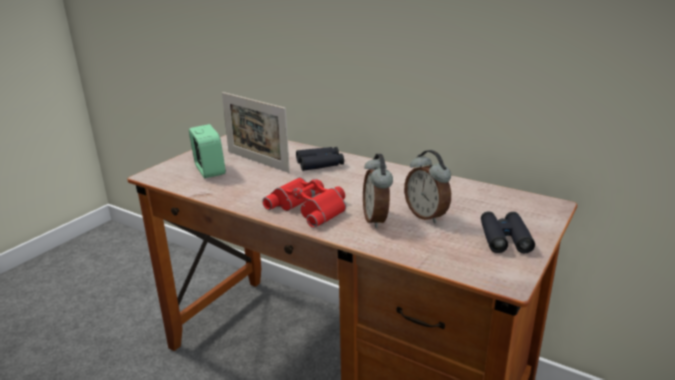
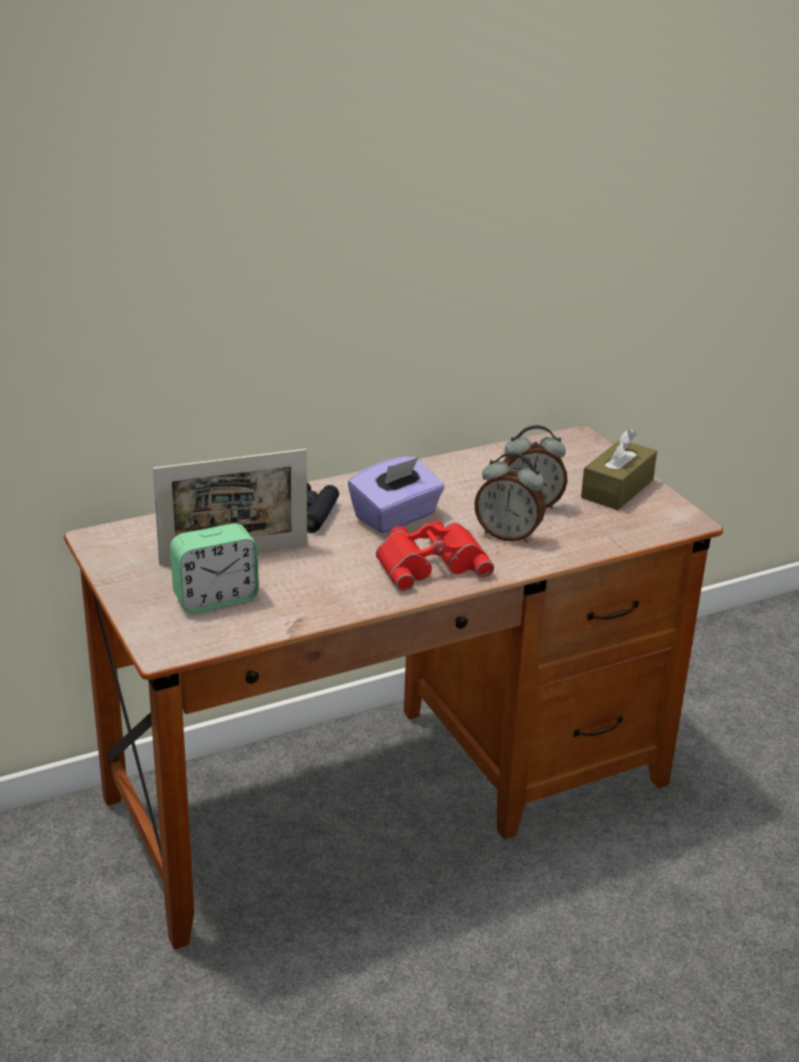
camera: 60 degrees left, 5 degrees up
(209, 170) = (215, 598): alarm clock -> alarm clock turned 150 degrees clockwise
(349, 184) = (396, 517): none -> purple tissue box
(504, 238) = (617, 489): black binoculars -> brown tissue box

